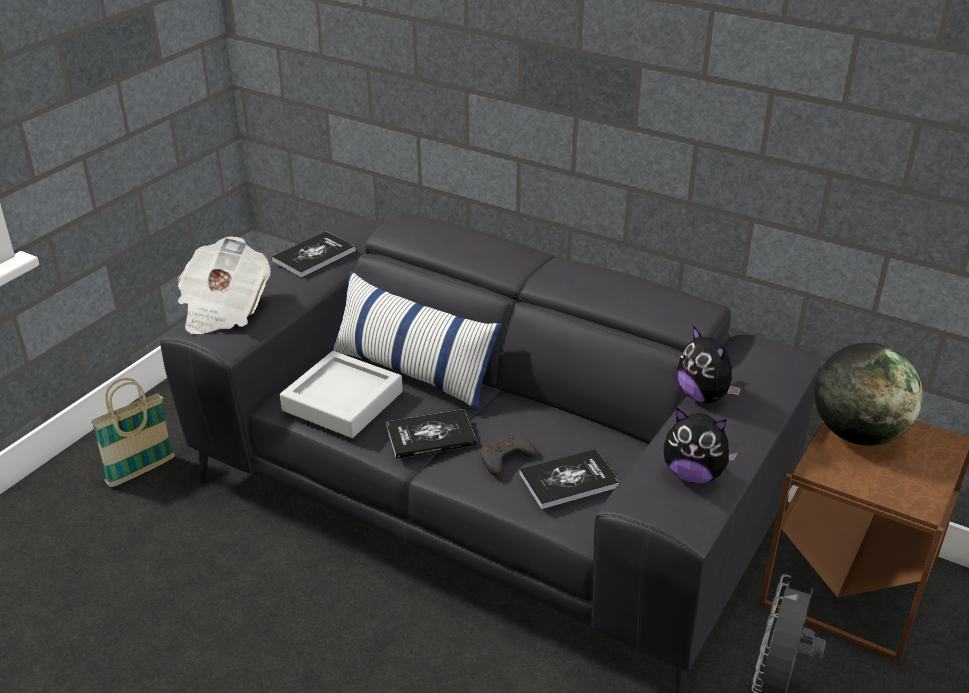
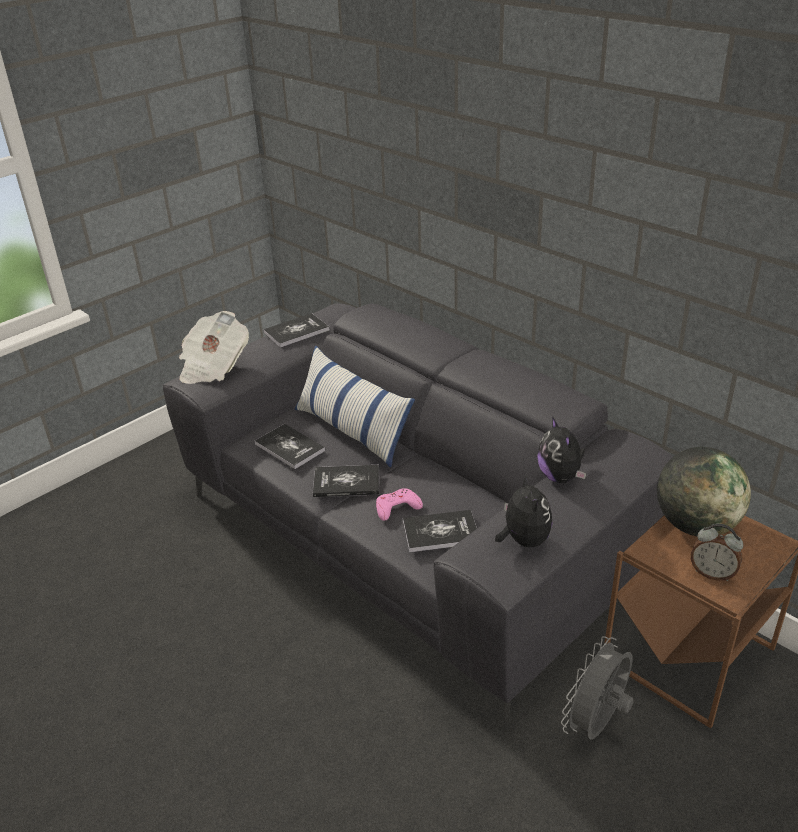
camera: 15 degrees right, 0 degrees up
(141, 471) = (157, 483): basket -> none
(342, 401) = (289, 447): grey tray -> book
(505, 458) = (397, 507): grey game controller -> pink game controller
(693, 474) = (523, 540): plush toy -> plush toy turned 135 degrees counterclockwise
(895, 484) = (712, 573): none -> alarm clock

